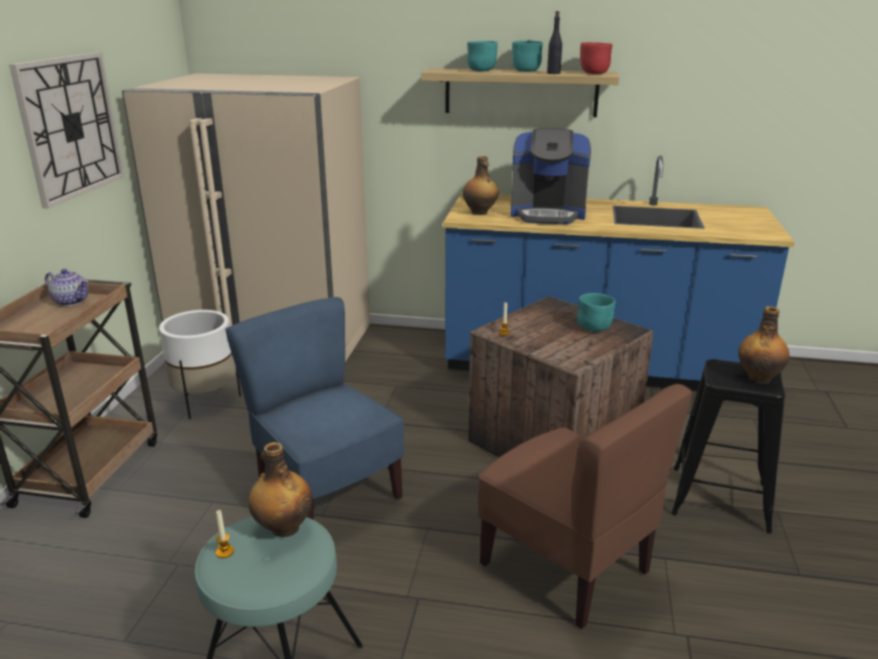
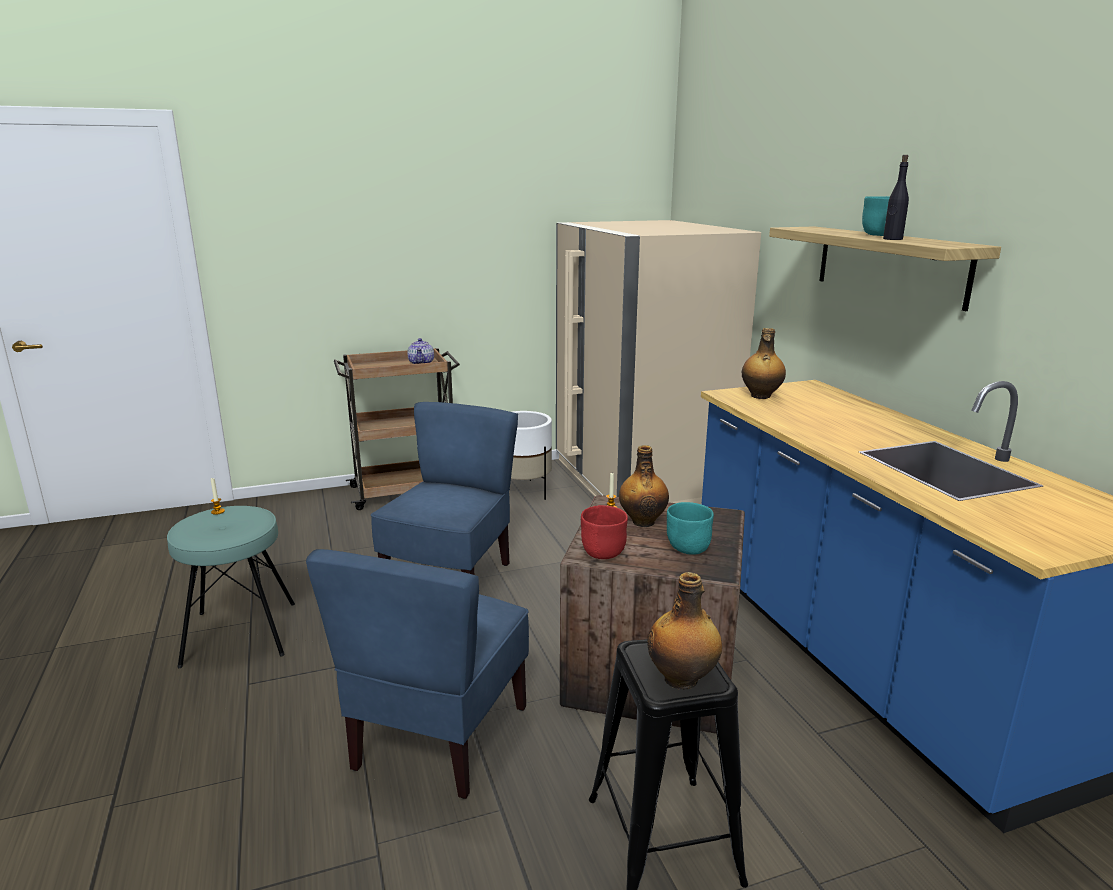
camera: 60 degrees right, 5 degrees down
(70, 127) = (492, 243): wall clock -> none
(283, 527) = (251, 520): bottle -> bottle (643, 521)
(482, 71) = (836, 231): turquoise bowl -> none
(548, 214) = (822, 419): coffee machine -> none
(566, 567) = (439, 737): brown chair -> blue chair
(594, 73) = (940, 244): red bowl -> red bowl (602, 553)

